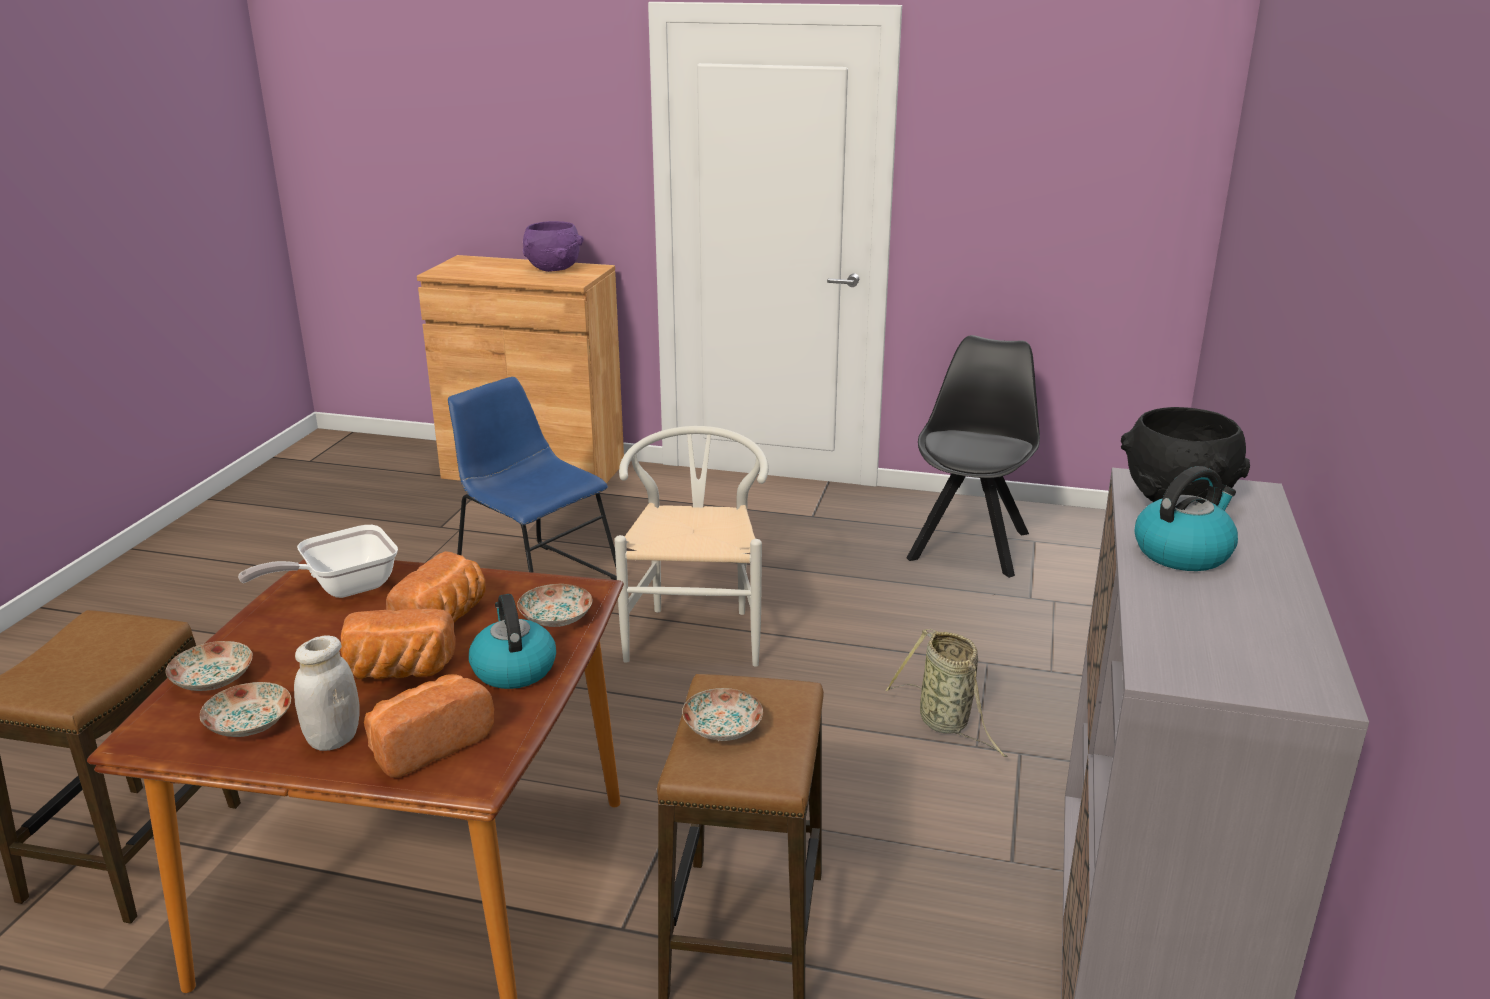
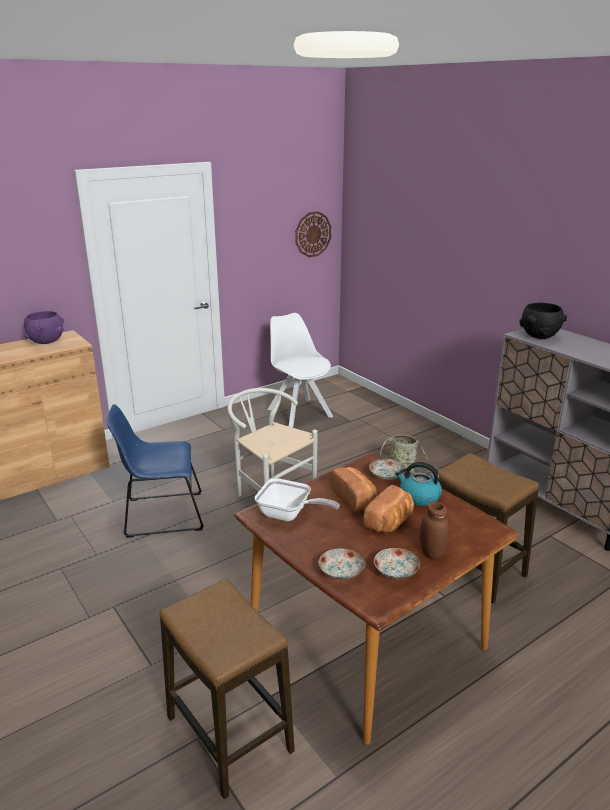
camera: 50 degrees left, 0 degrees up
(333, 739) = (432, 553): white jar -> brown jar
(341, 588) = (289, 515): frying pan -> frying pan turned 75 degrees counterclockwise
(427, 744) = (459, 532): bread -> none
(724, 728) = (481, 480): plate -> none
(970, 544) = (299, 412): black chair -> white chair
(1137, 186) = (313, 234): none -> wall clock
(1183, 552) = (575, 348): kettle -> none

